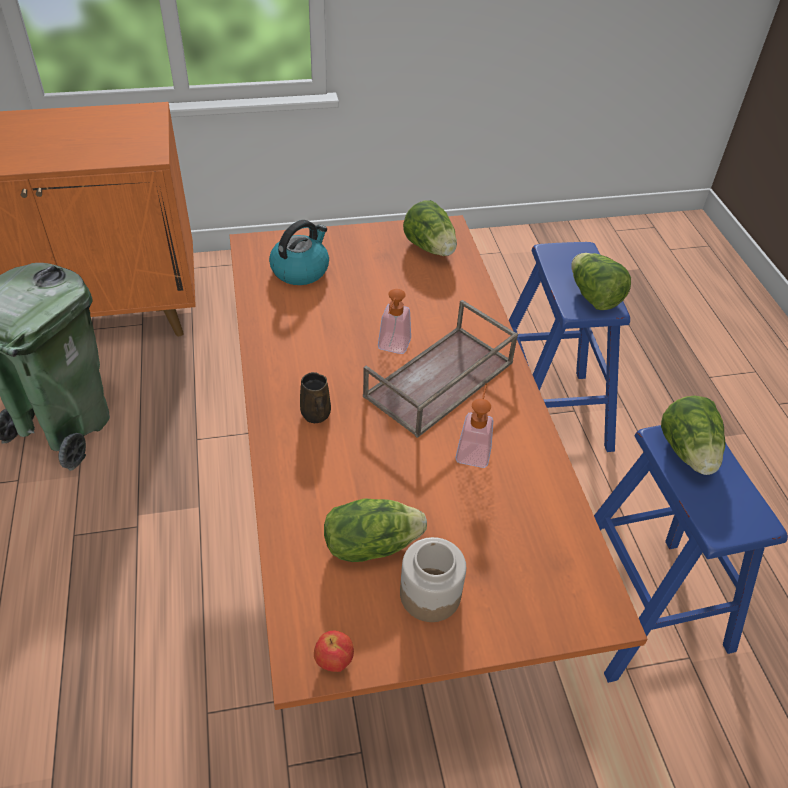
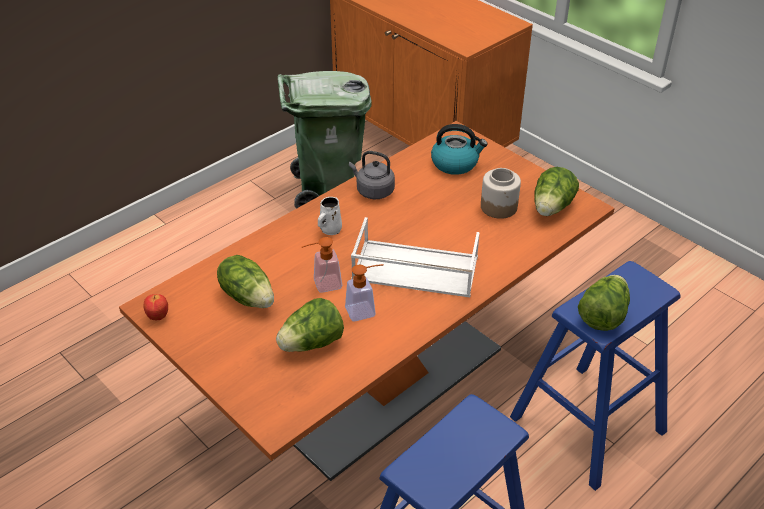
camera: 60 degrees right, 5 degrees down
(283, 349) = (373, 191): none -> grey kettle
(316, 415) = (330, 230): brown mug -> white mug
(392, 348) = (423, 235): soap dispenser -> soap dispenser (322, 284)
(430, 594) = (230, 336): jar -> jar (499, 207)
(439, 381) = (414, 269): brown tray -> white tray
(688, 452) = (473, 429): lettuce -> lettuce (312, 343)

